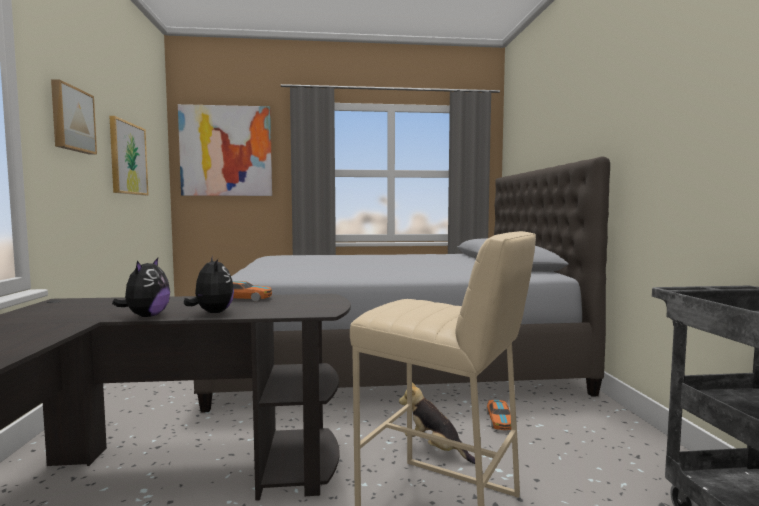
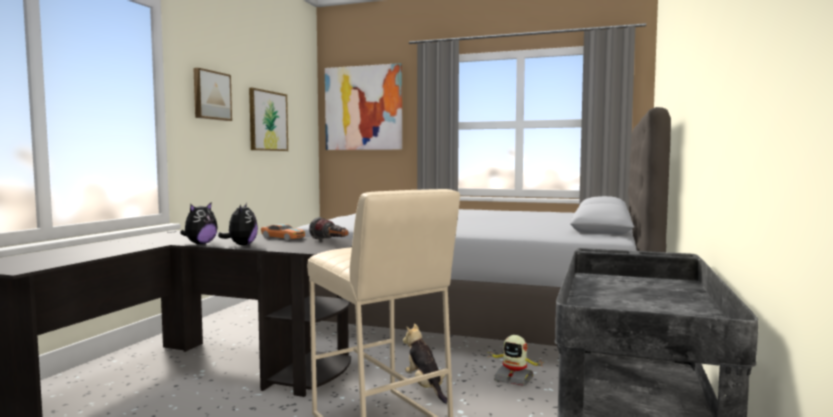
camera: 25 degrees right, 0 degrees up
(315, 299) = (331, 242): none -> flashlight
(500, 420) = (514, 379): toy car -> toy robot

